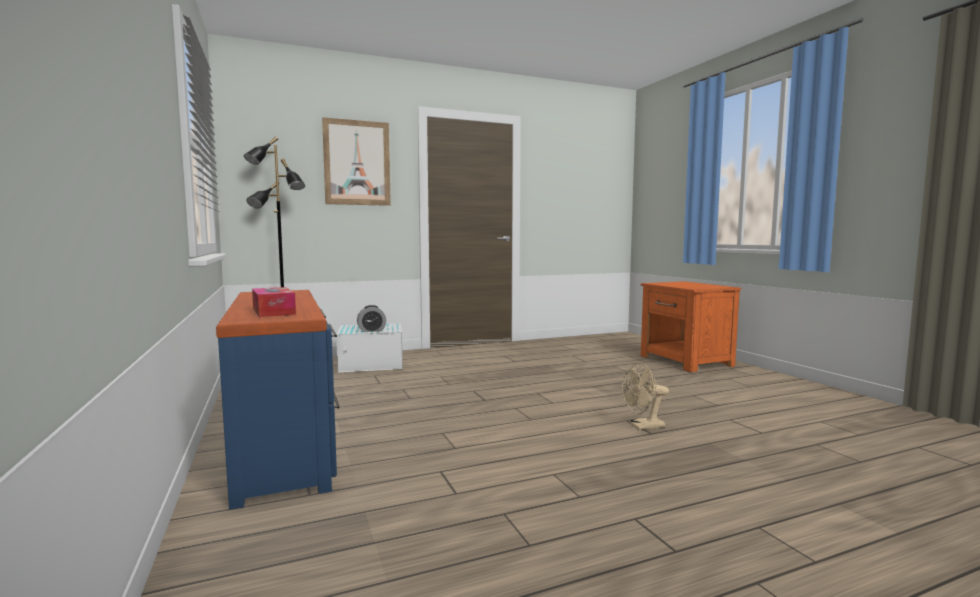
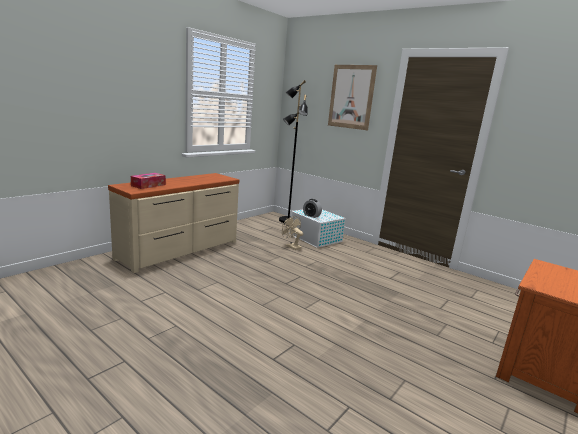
camera: 60 degrees right, 10 degrees up
(285, 442) = (180, 250): blue dresser -> beige dresser
(643, 426) = (285, 354): beige fan -> beige fan (291, 246)

